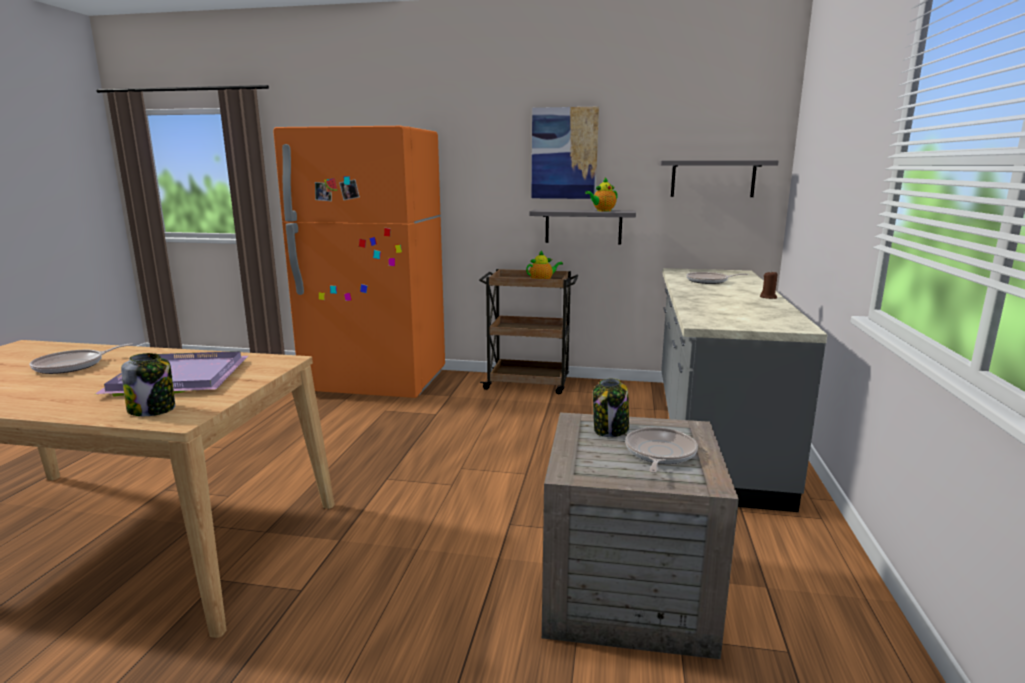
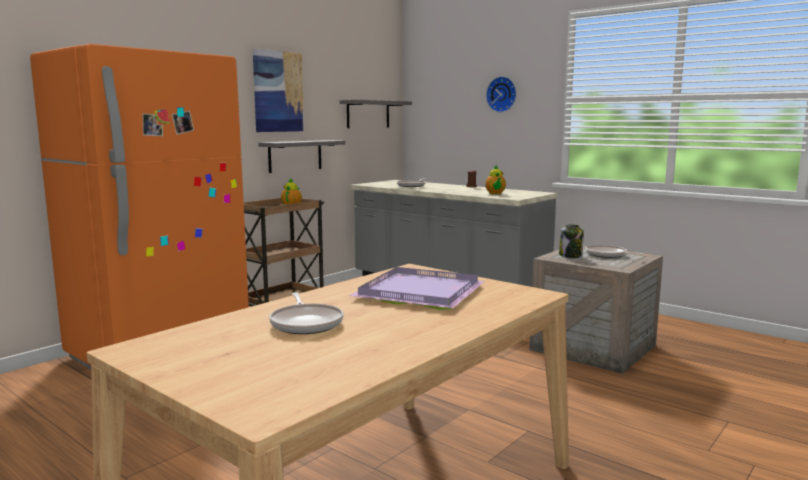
camera: 60 degrees left, 5 degrees down
(153, 410) = (505, 299): jar -> none
(602, 211) = (318, 140): teapot -> teapot (495, 194)
(849, 149) = (502, 94): none -> wall clock

